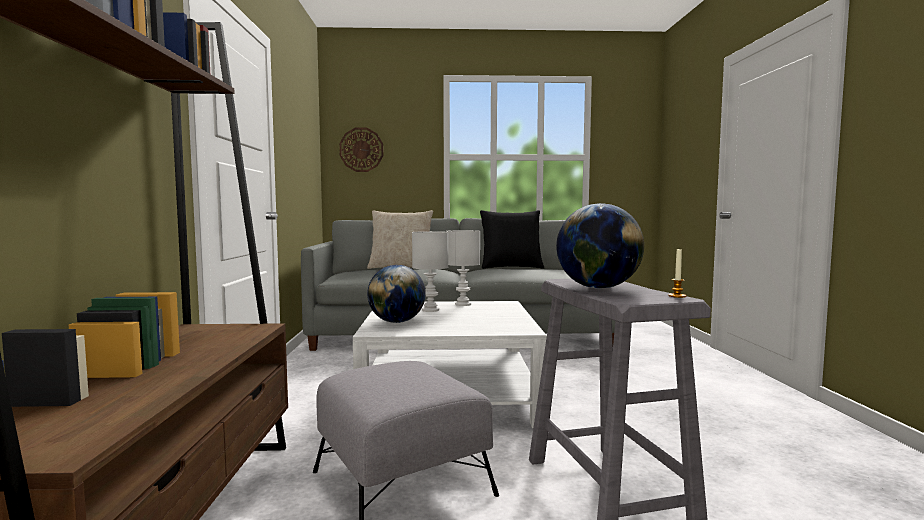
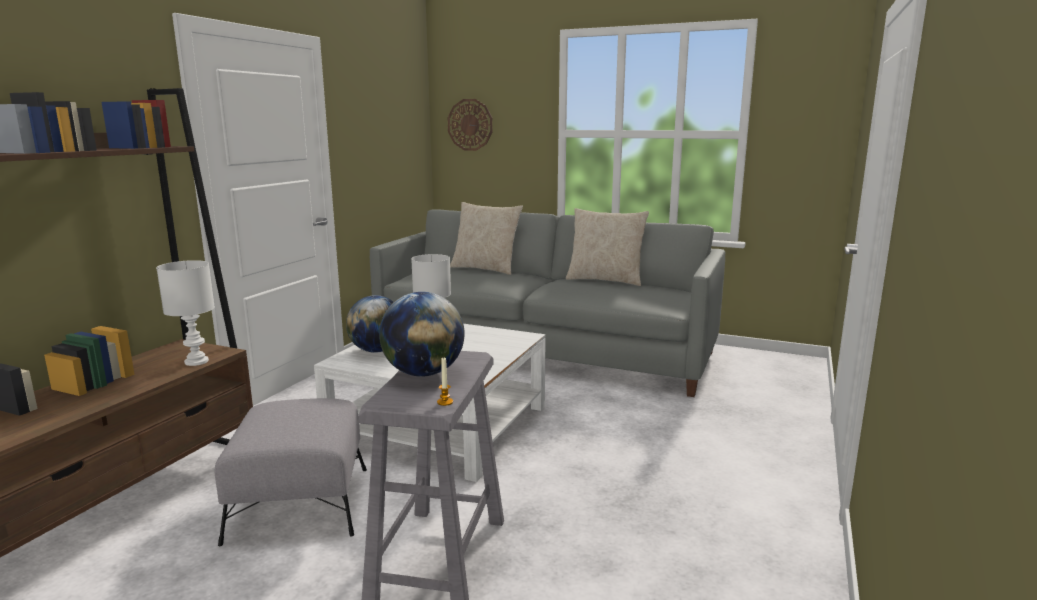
camera: 25 degrees right, 10 degrees up
(463, 304) = (478, 332): white table lamp -> white table lamp (196, 362)
(511, 267) = (605, 280): black pillow -> beige pillow

